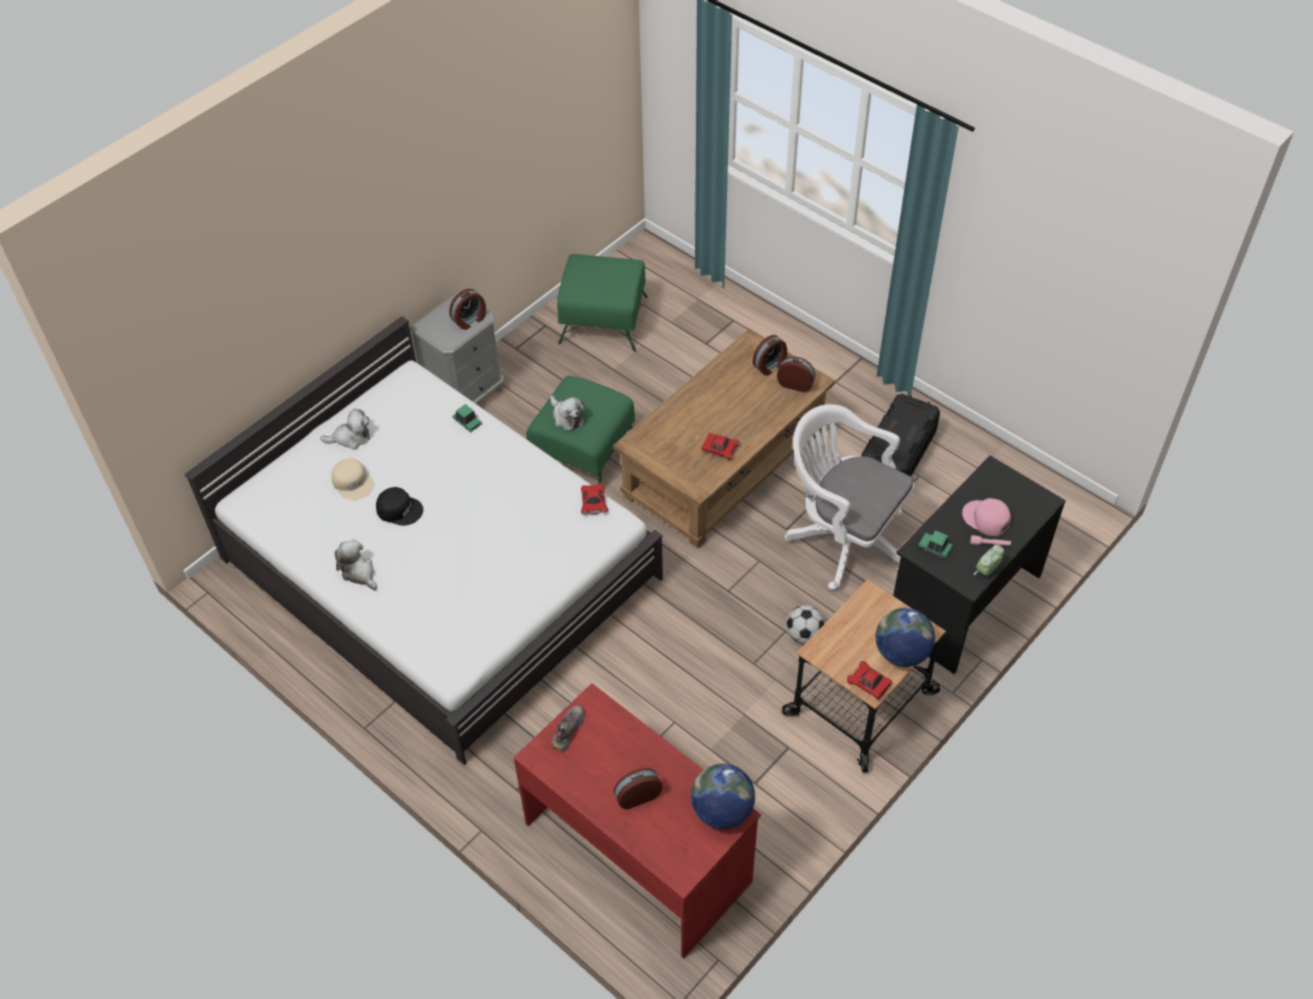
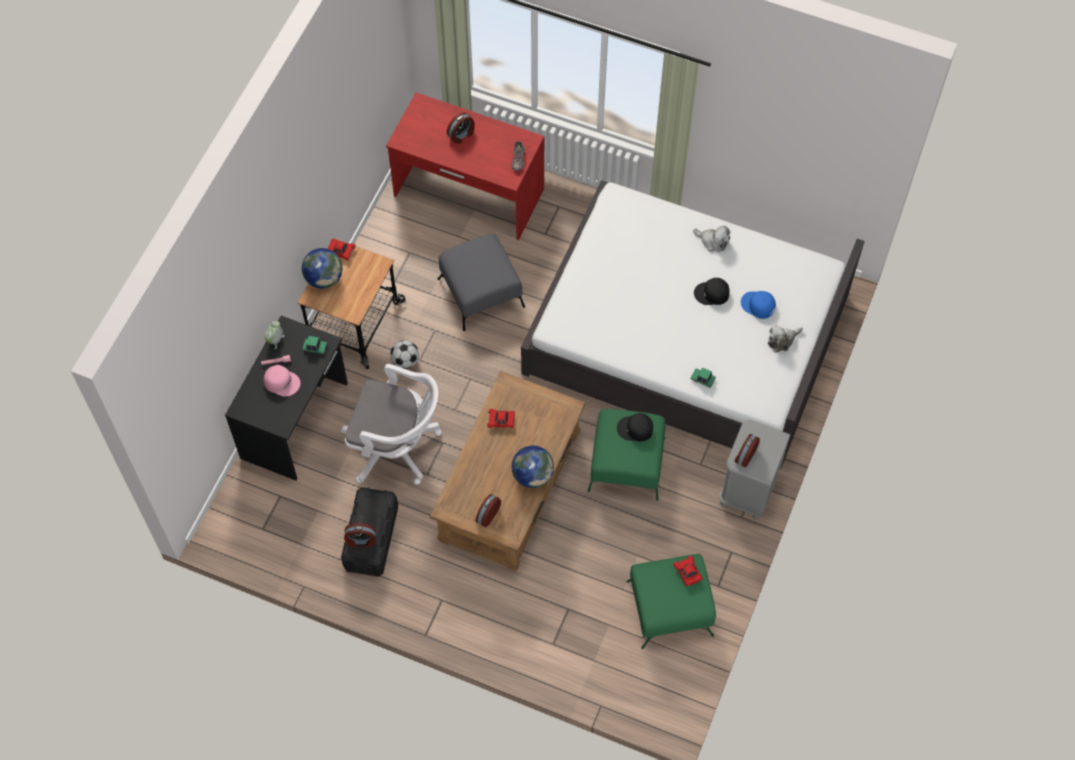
camera: 160 degrees right, 10 degrees up
(353, 482) = (758, 305): beige cap -> blue cap
(567, 417) = (635, 429): plush toy -> black cap
(593, 503) = (575, 339): red toy car -> red toy car (688, 573)
(674, 696) = (481, 292): none -> grey ottoman
(722, 810) = (409, 141): globe -> globe (532, 475)
(795, 384) = (461, 502): alarm clock -> alarm clock (361, 541)

